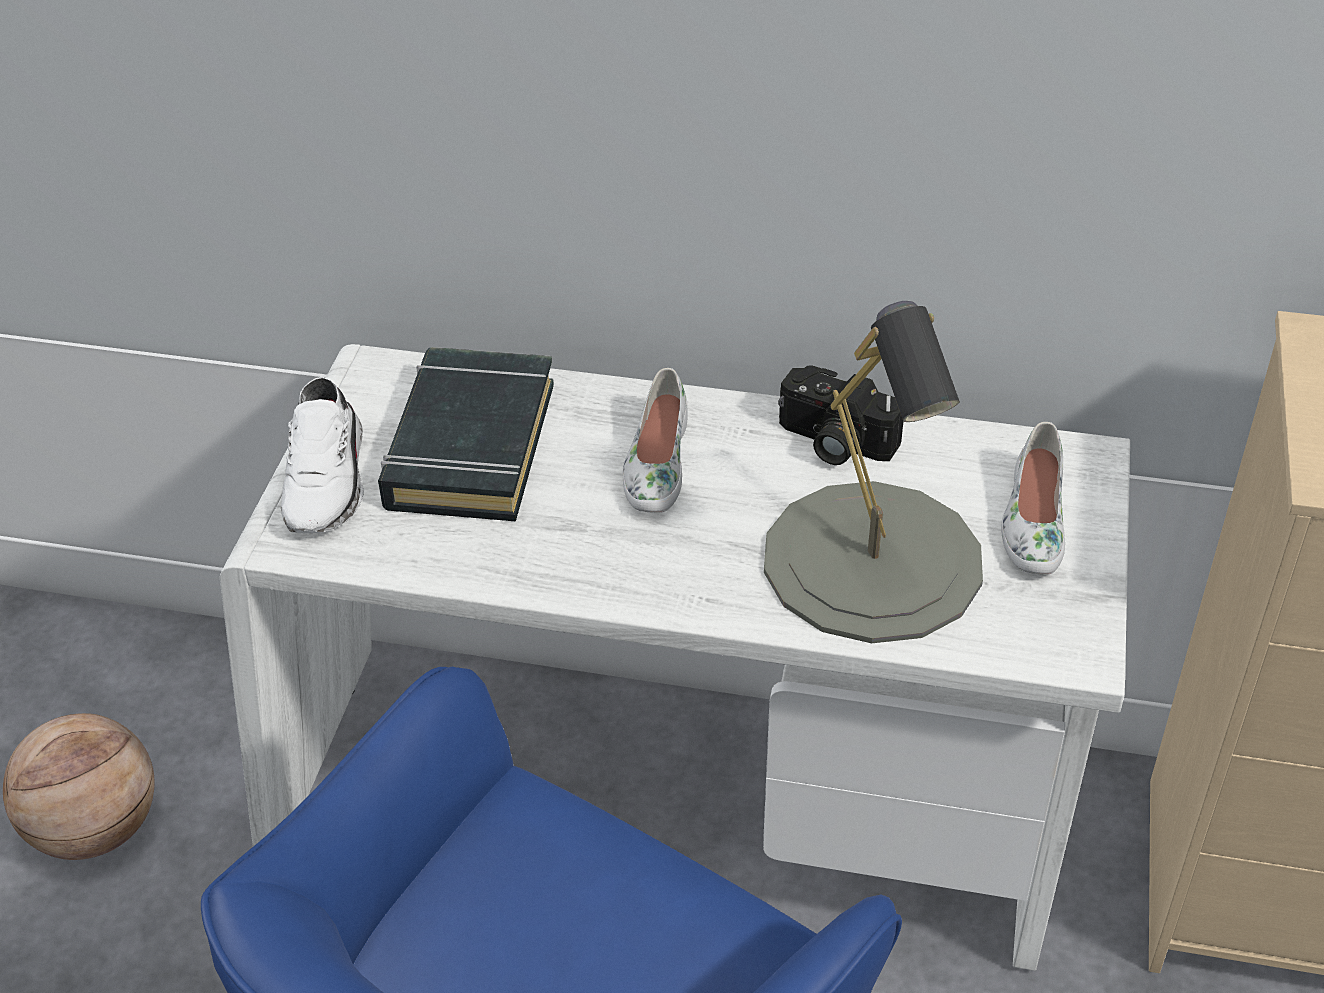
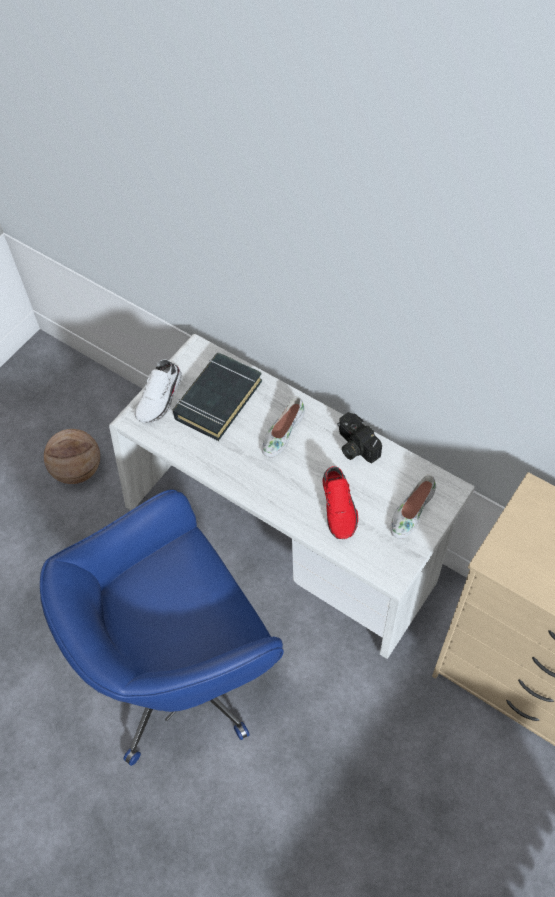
camera: 25 degrees right, 15 degrees up
(873, 561) = (340, 507): grey table lamp -> red shoe

